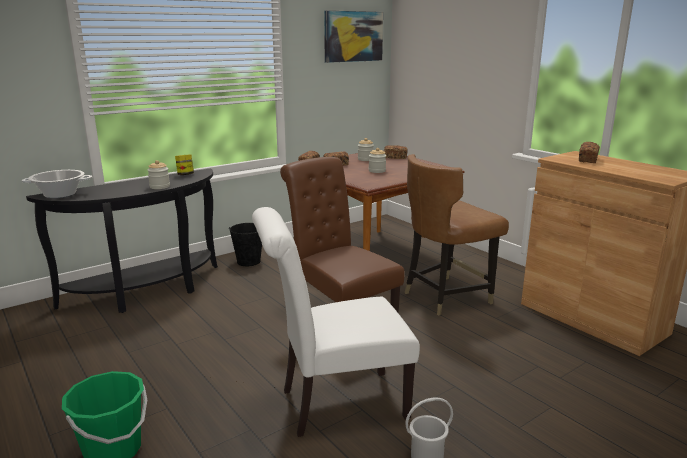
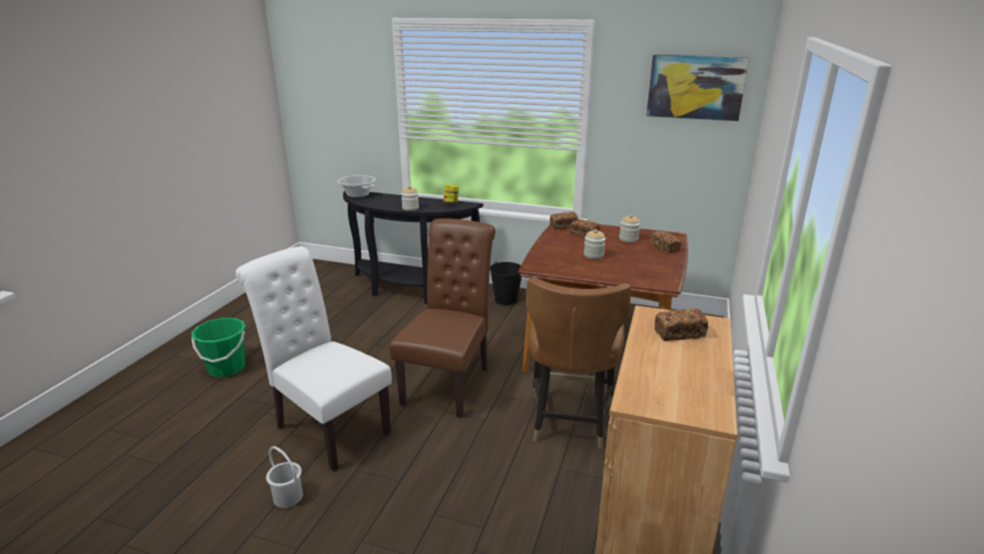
camera: 55 degrees right, 5 degrees up
(445, 296) = (569, 420): brown chair -> brown chair turned 105 degrees counterclockwise

